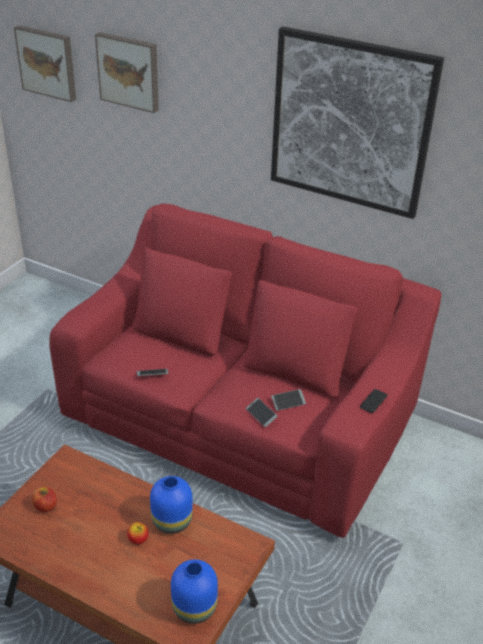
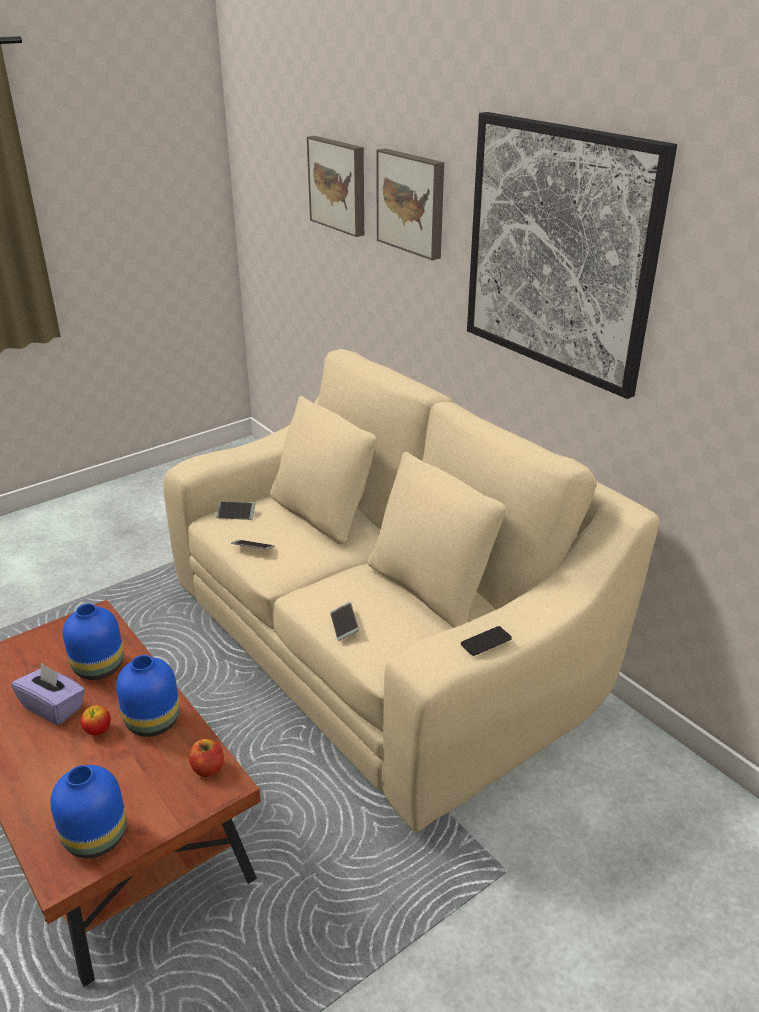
camera: 25 degrees right, 5 degrees down
(46, 506) = (32, 660): apple -> apple (208, 768)
(47, 62) = (272, 177): picture -> picture (412, 202)
(92, 534) = (54, 707): none -> purple tissue box
(100, 495) = (98, 666): none -> blue vase
(238, 421) = (380, 647): red sofa -> beige sofa
(288, 402) = (389, 619): phone -> phone (236, 514)

